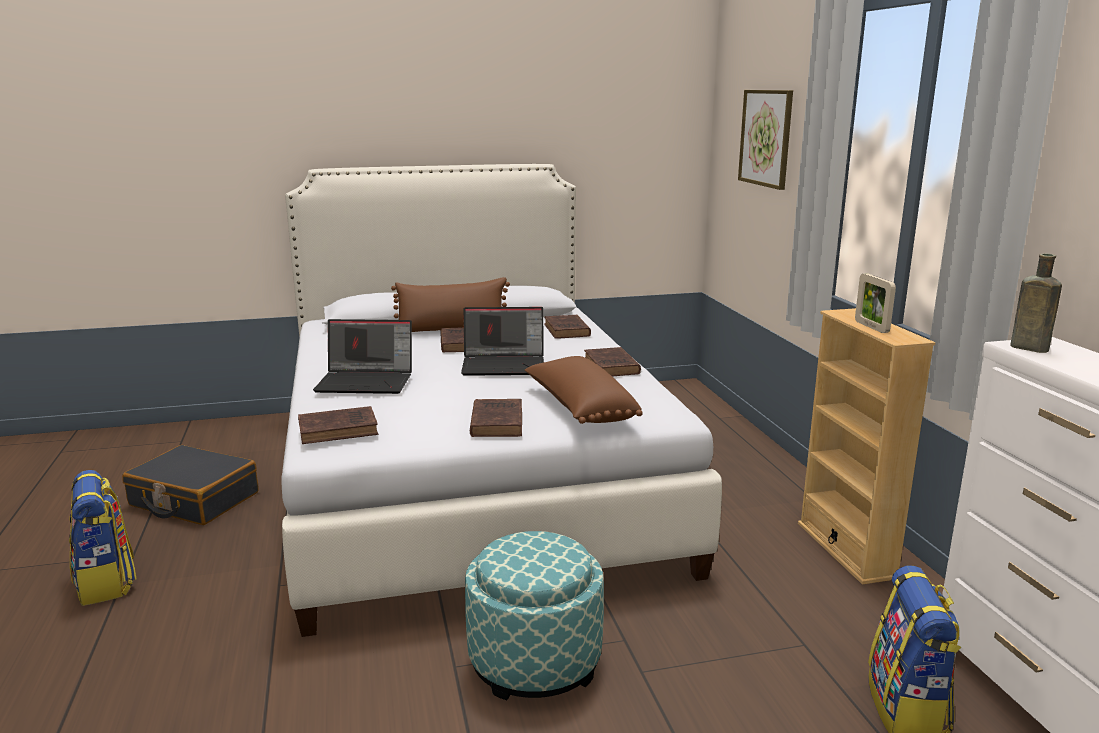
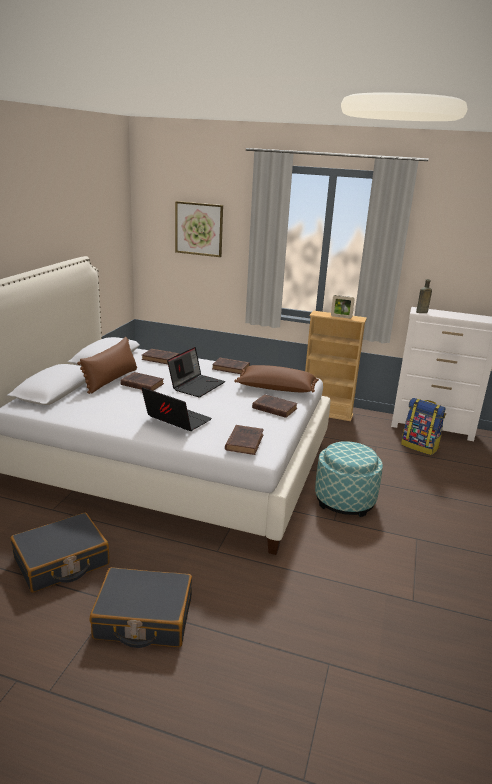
camera: 60 degrees left, 5 degrees up
(106, 582) = (143, 618): backpack -> black suitcase
(367, 381) = (176, 420): laptop -> laptop turned 90 degrees counterclockwise

